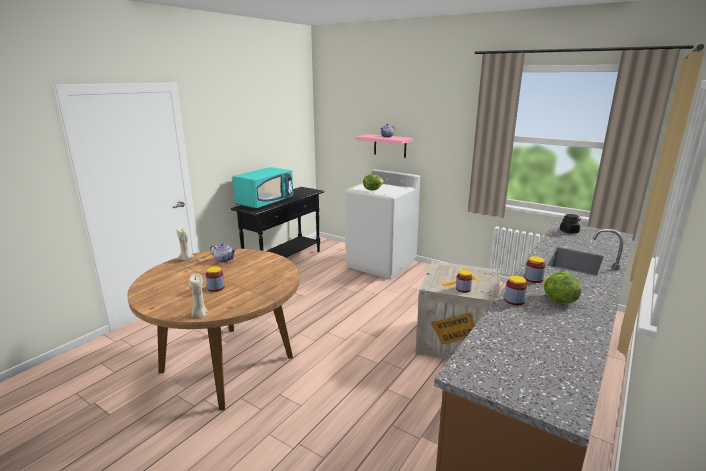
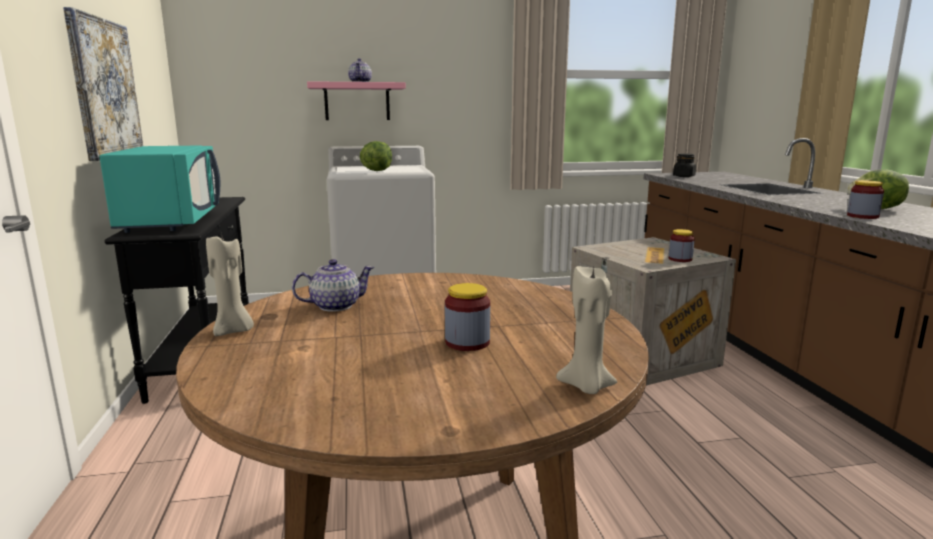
camera: 45 degrees left, 5 degrees down
(250, 145) = (104, 88): none -> picture
(533, 279) = (804, 203): jar -> none

